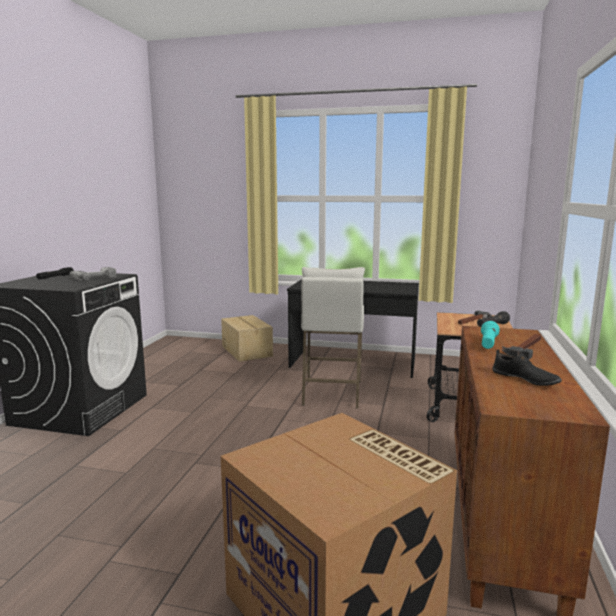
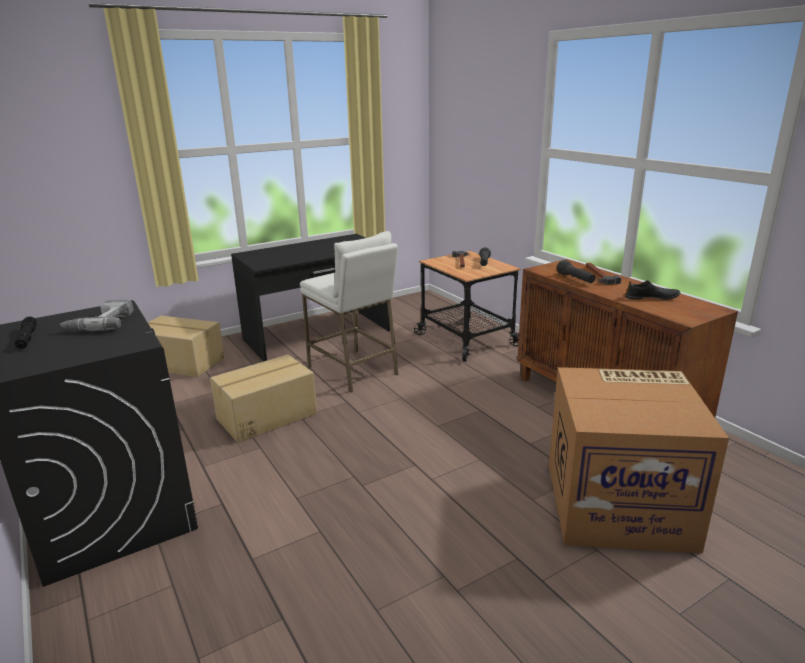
camera: 45 degrees left, 10 degrees up
(229, 397) = (266, 416): none -> cardboard box
(488, 344) = (575, 279): turquoise flashlight -> black flashlight

